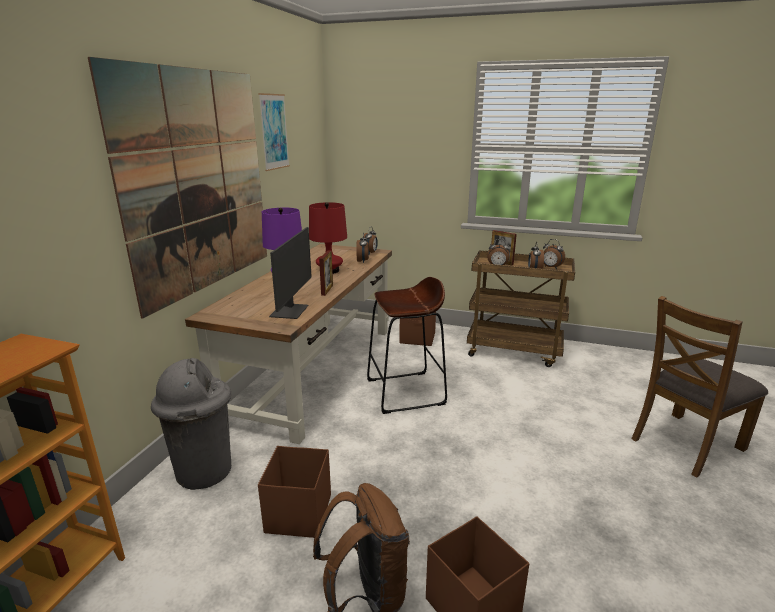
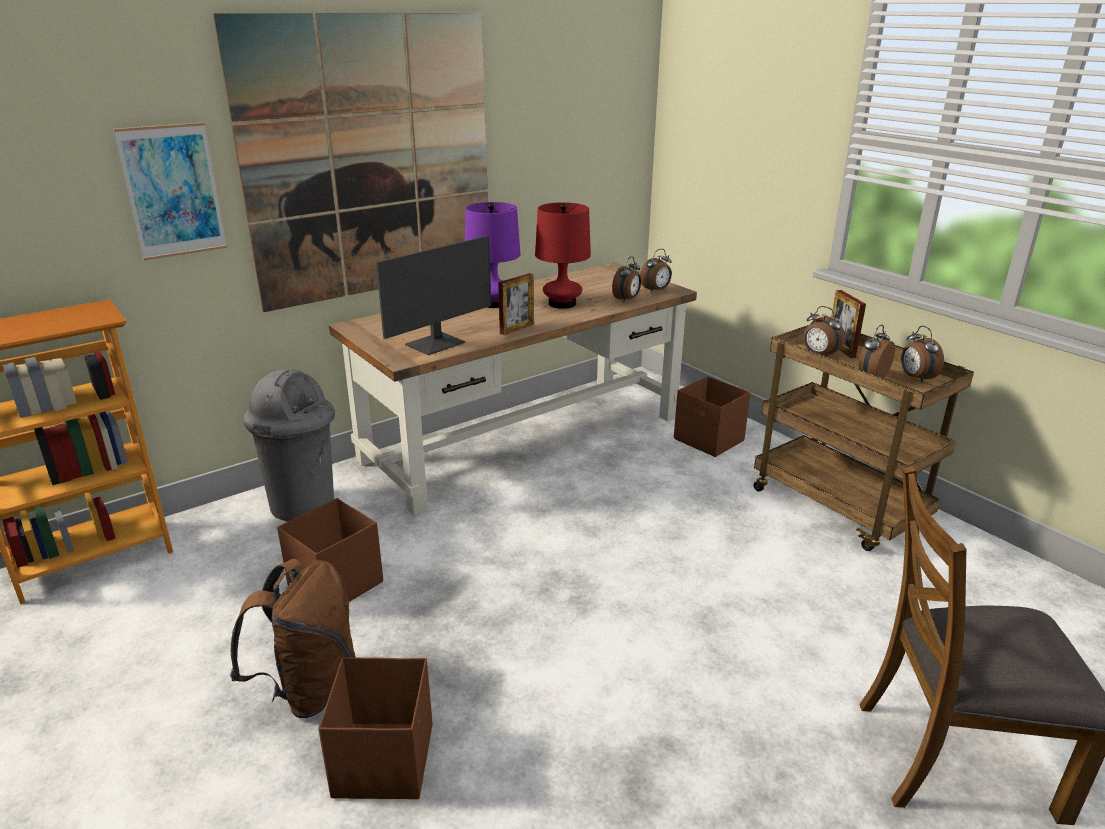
camera: 35 degrees right, 5 degrees up
(274, 132) = (528, 93): picture -> picture (173, 191)
(405, 392) = (602, 505): brown stool -> none

